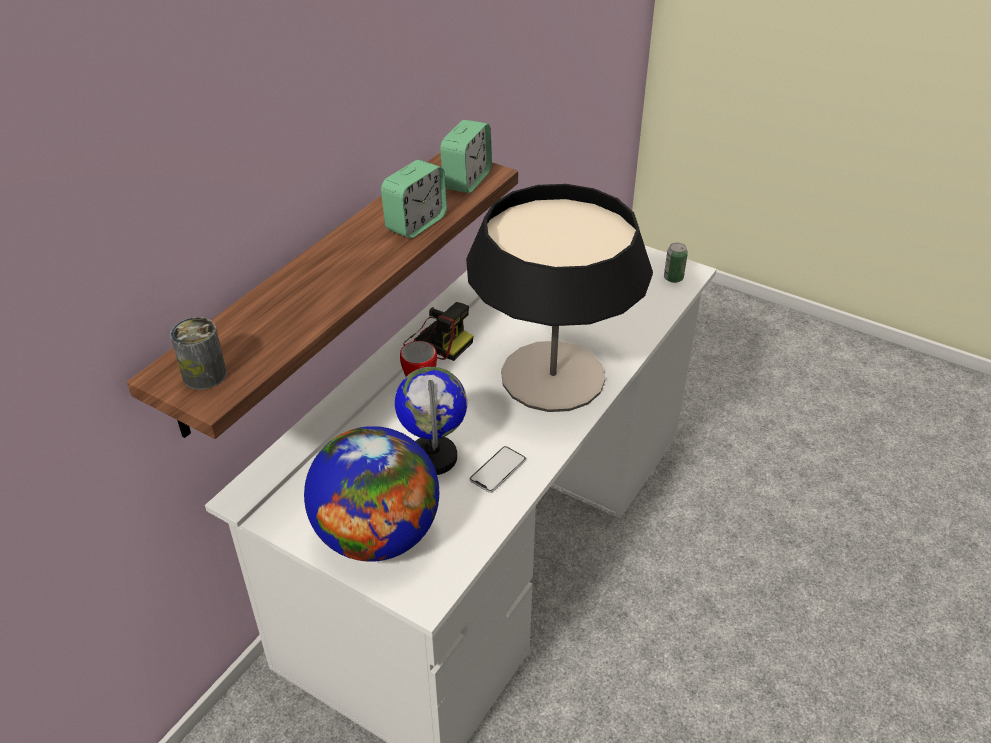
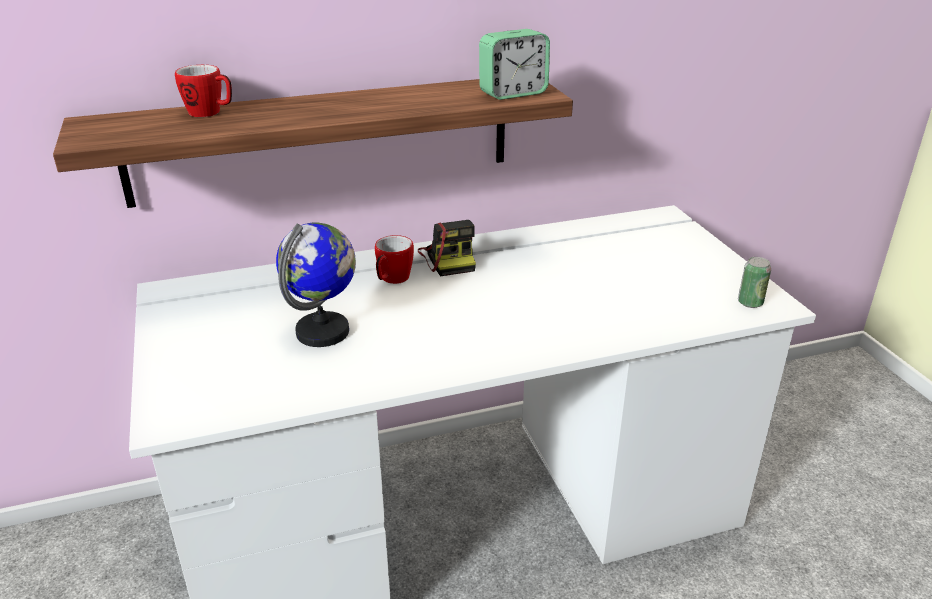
camera: 40 degrees right, 10 degrees down
(204, 375) = (106, 129): can -> none
(262, 312) = (210, 113): none -> mug
(377, 536) = (201, 361): globe -> none
(416, 224) = (418, 104): alarm clock -> none
(498, 470) = (357, 367): phone -> none
(552, 376) = (510, 324): table lamp -> none

